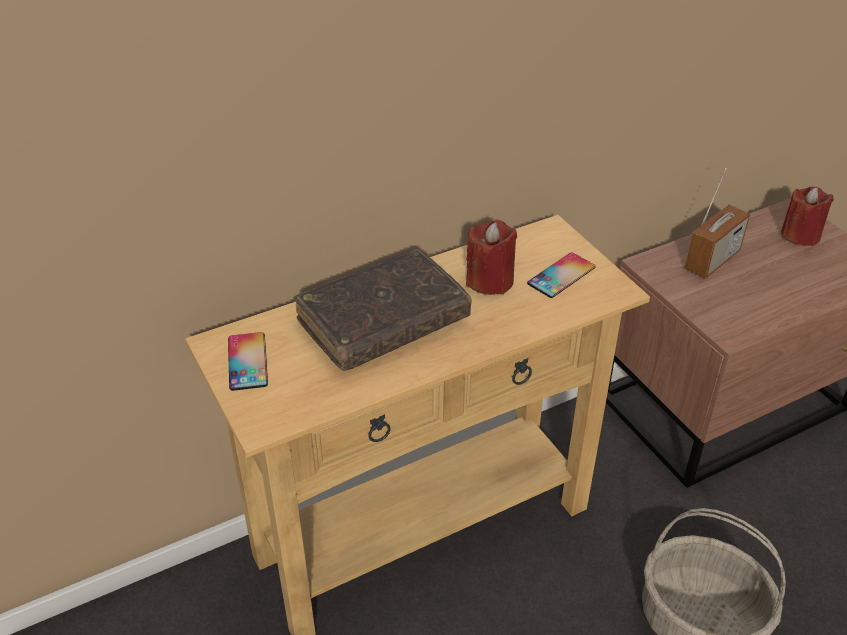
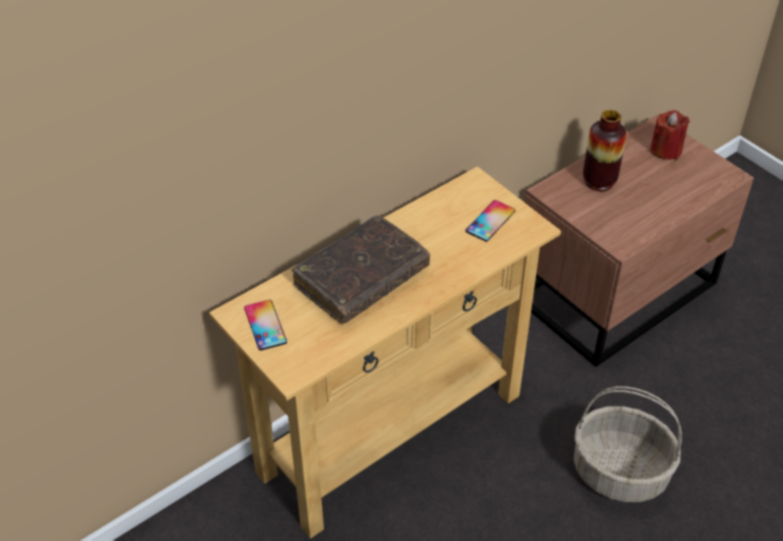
camera: 10 degrees left, 5 degrees up
(490, 280) = (436, 232): red candle -> none
(712, 260) = (599, 181): radio -> vase

